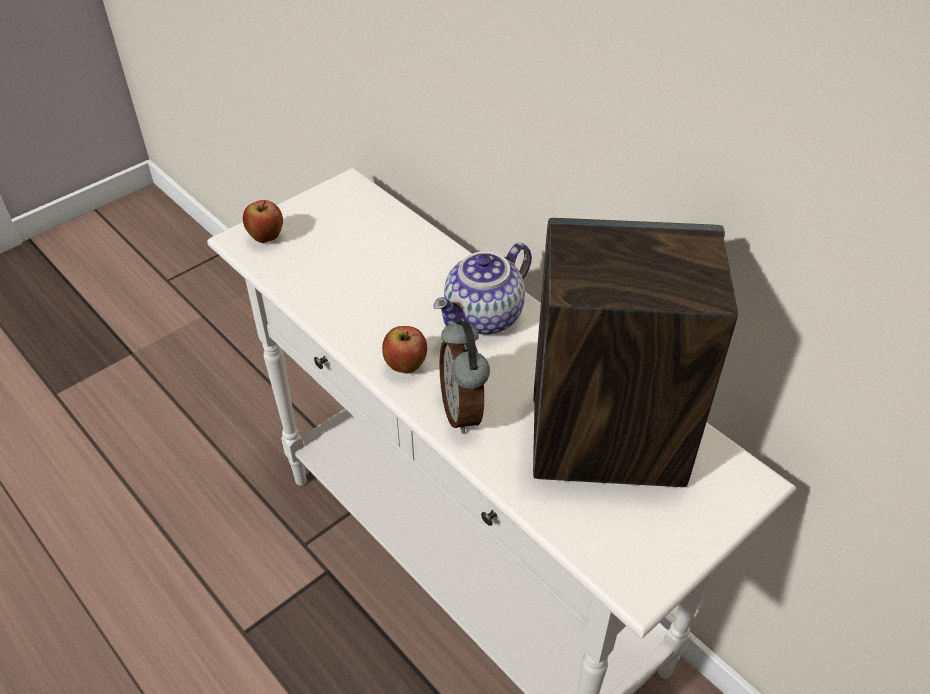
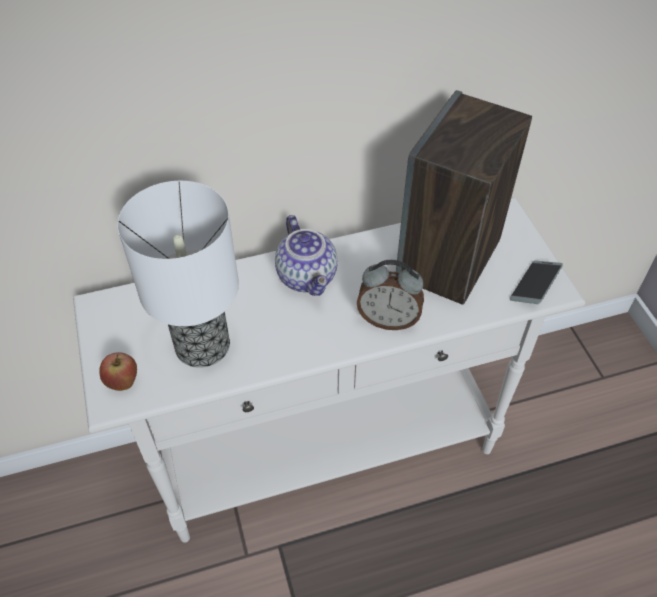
camera: 65 degrees left, 5 degrees up
(338, 274) = (203, 347): none -> table lamp
(406, 366) = (329, 337): apple -> none
(625, 555) = (534, 286): none -> phone

